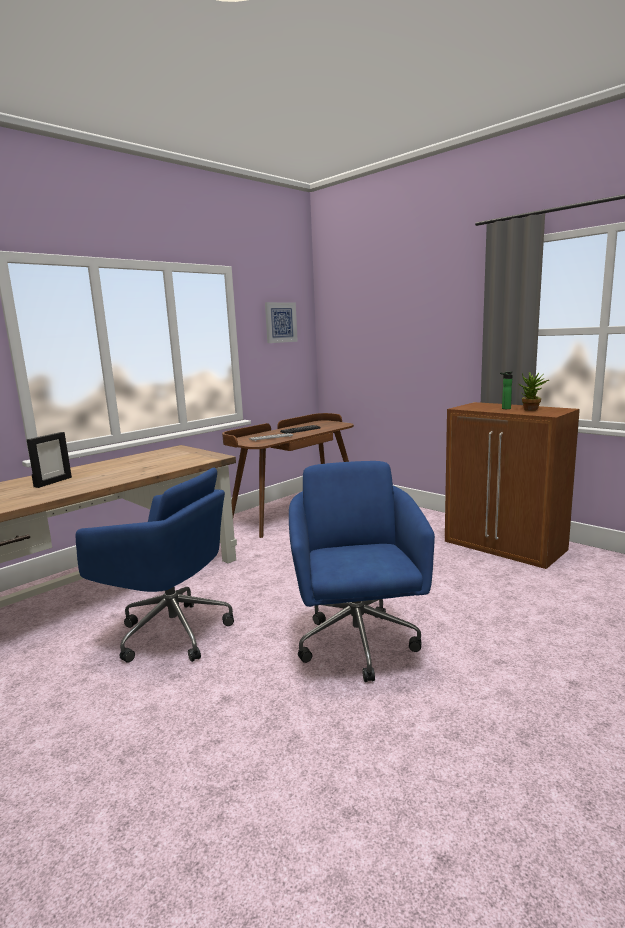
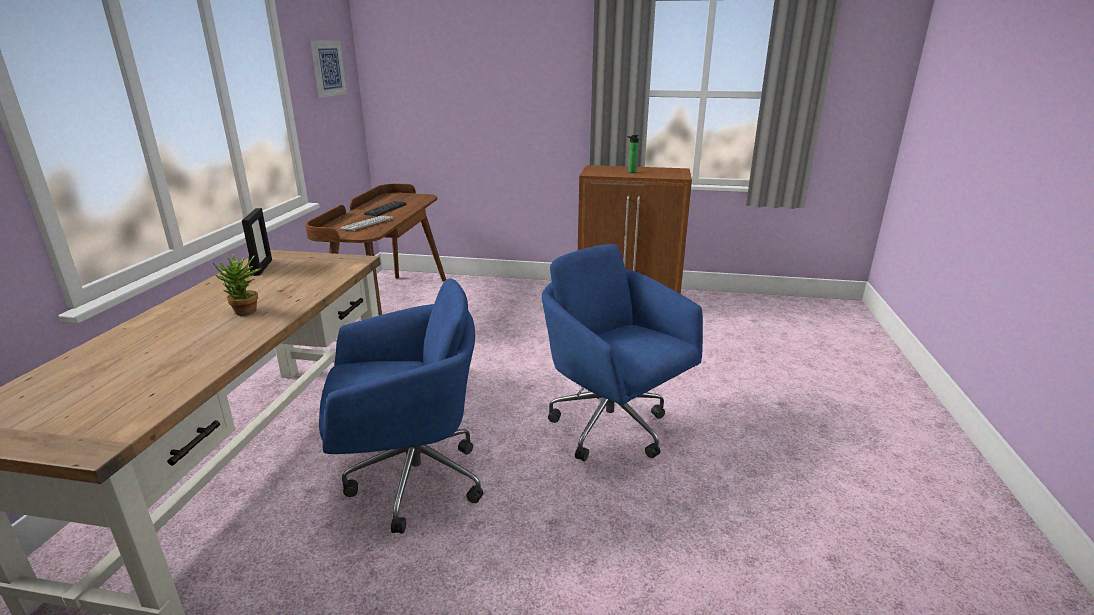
camera: 35 degrees left, 10 degrees up
(53, 482) = (172, 338): picture frame -> picture frame (262, 267)
(531, 410) = (656, 172): potted plant -> potted plant (246, 313)

